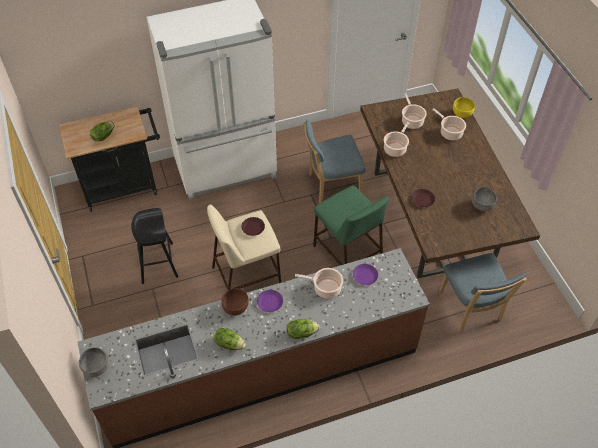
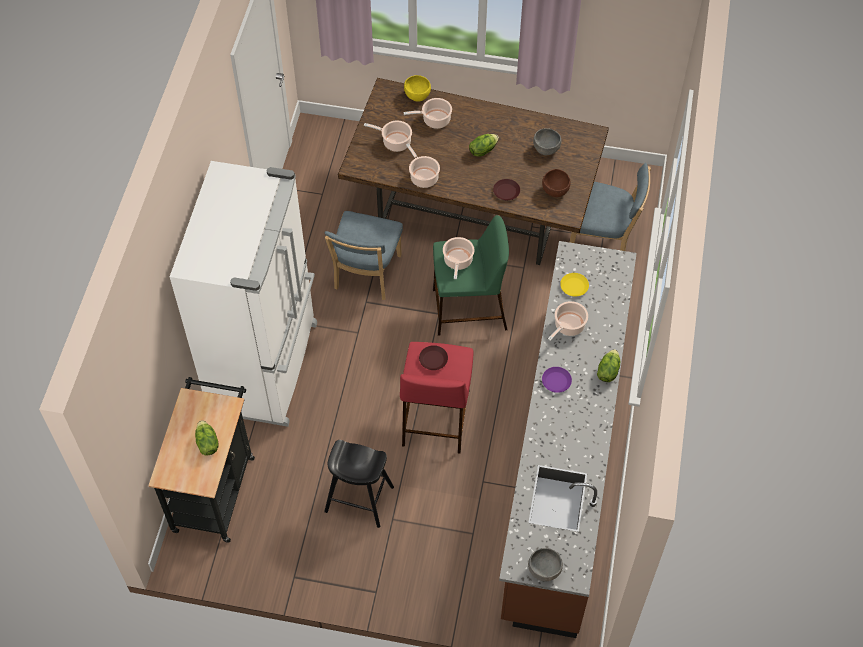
camera: 60 degrees left, 5 degrees up
(229, 343) = (584, 438): lettuce -> lettuce (482, 150)
(236, 308) = (545, 414): brown bowl -> brown bowl (555, 191)
(247, 275) = (435, 416): beige stool -> red stool
(345, 204) = (458, 261): none -> cooking pot
(365, 276) = (574, 286): purple plate -> yellow plate

